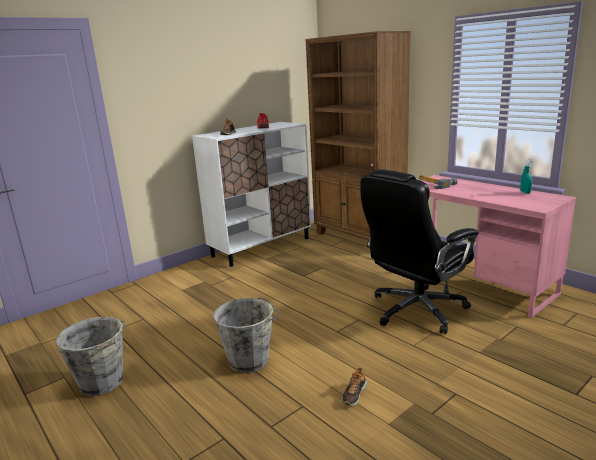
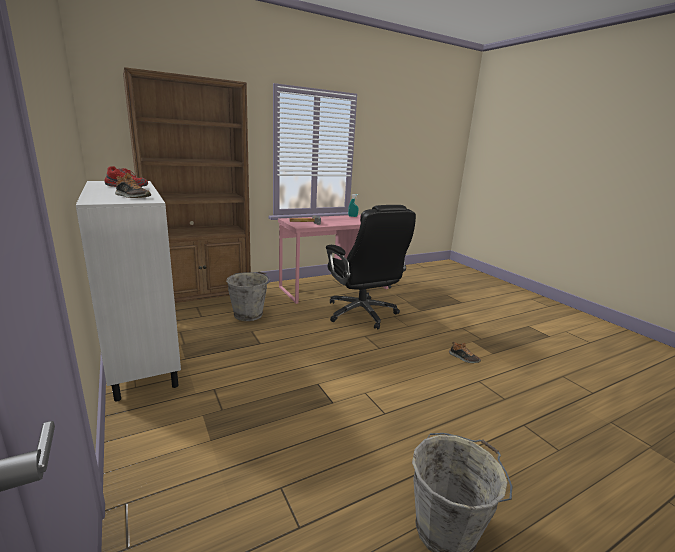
camera: 80 degrees left, 0 degrees up
(250, 361) = (415, 398): grey bucket -> grey bucket (249, 314)

